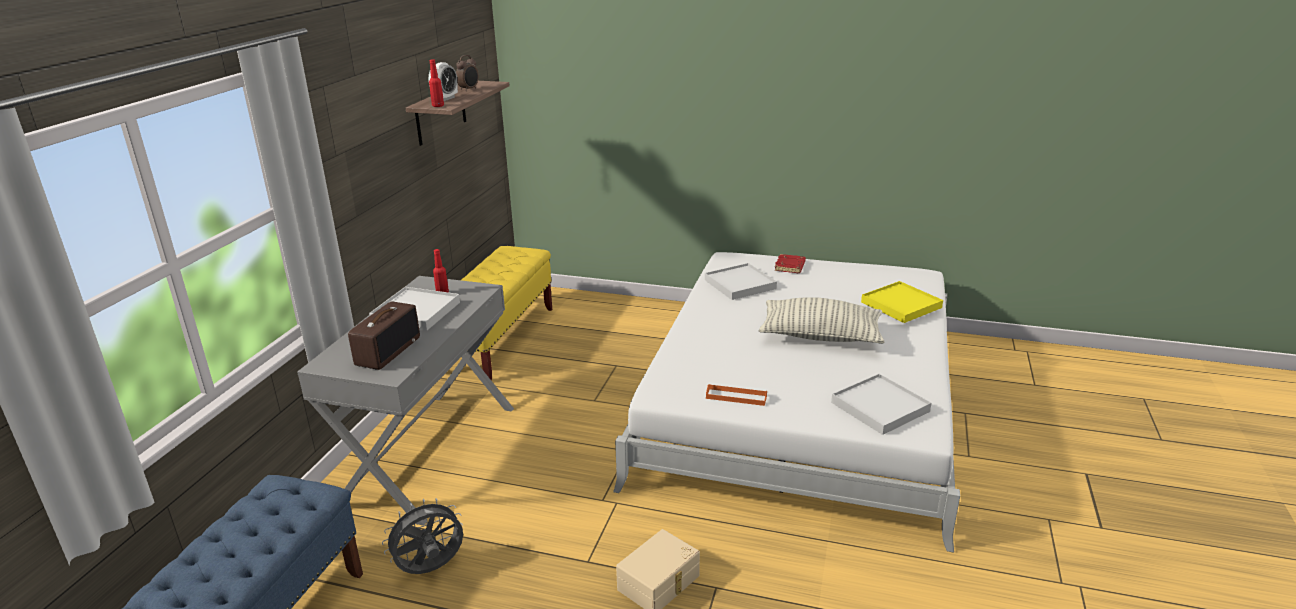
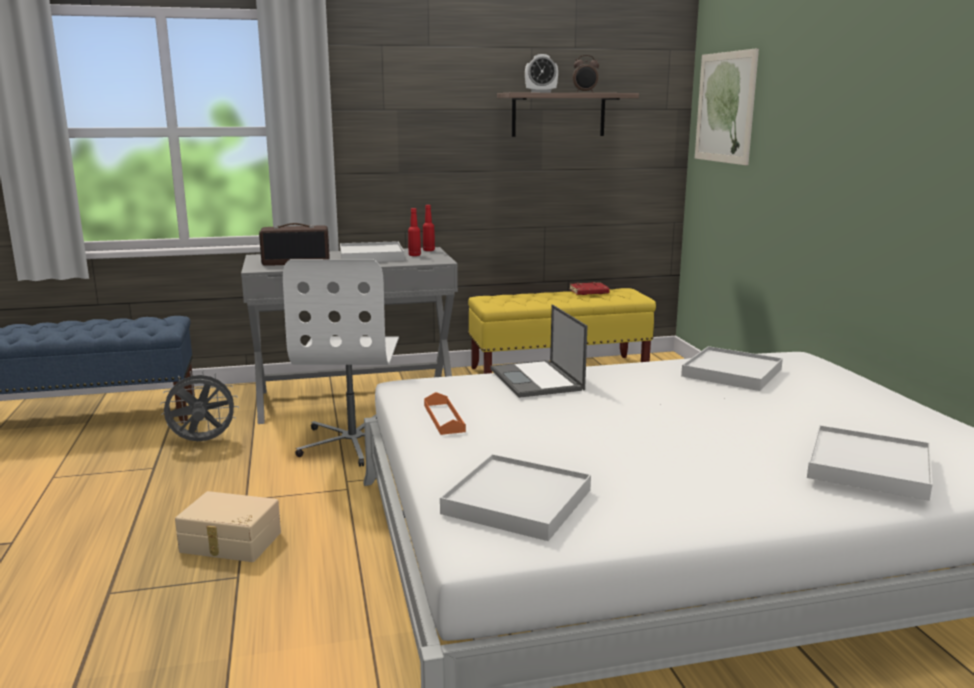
camera: 60 degrees right, 10 degrees down
(431, 569) = (202, 442): grey fan -> grey fan turned 45 degrees counterclockwise
(438, 106) = (514, 92): red bottle -> red bottle (428, 250)
(530, 478) = (353, 442): none -> white office chair
(557, 80) = (725, 107): none -> picture
(696, 345) = (537, 380): none -> laptop
(790, 267) = (844, 387): red book -> red book (588, 292)
(820, 336) = (665, 434): pillow -> none
(901, 305) = (868, 467): yellow tray -> white tray

